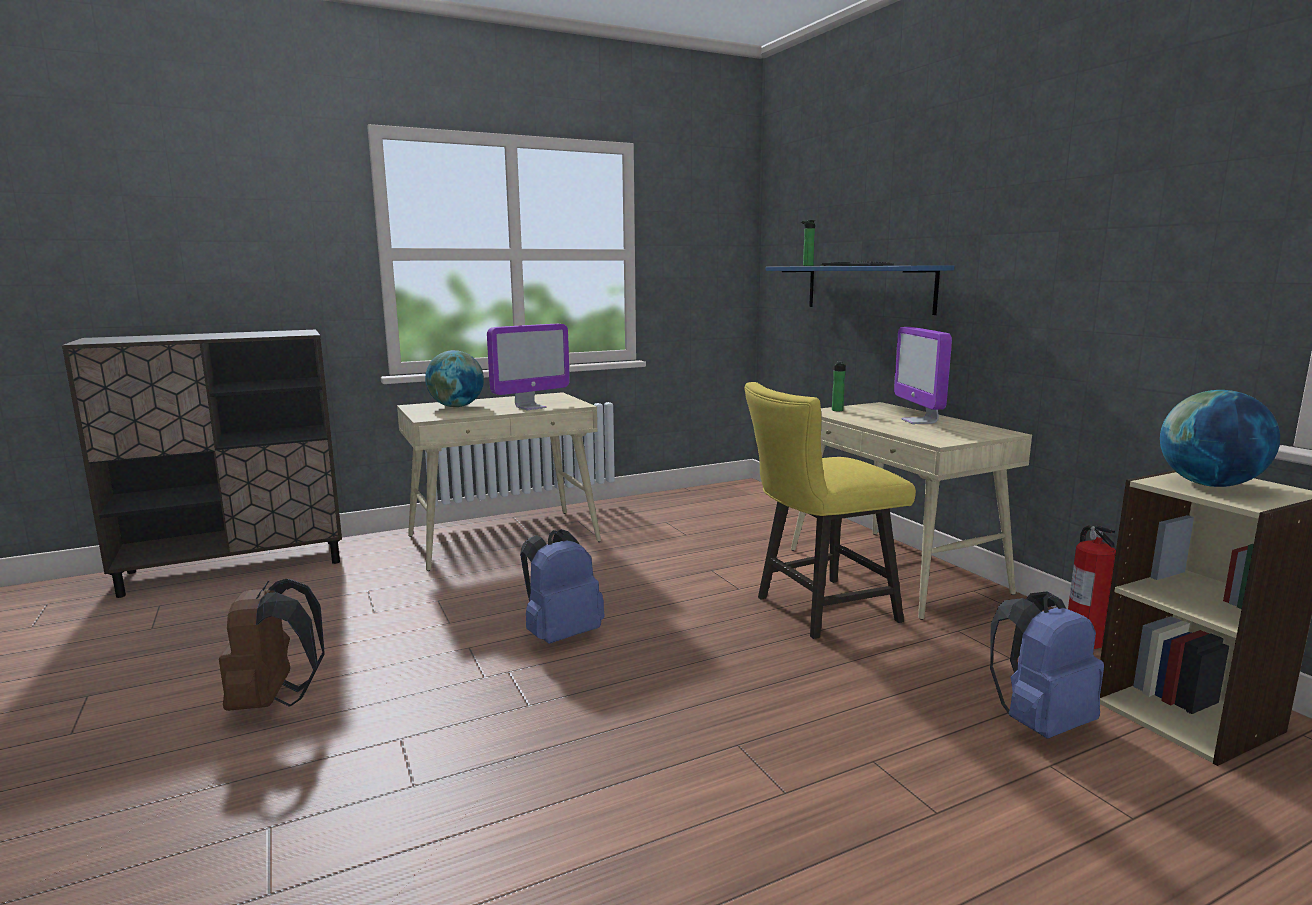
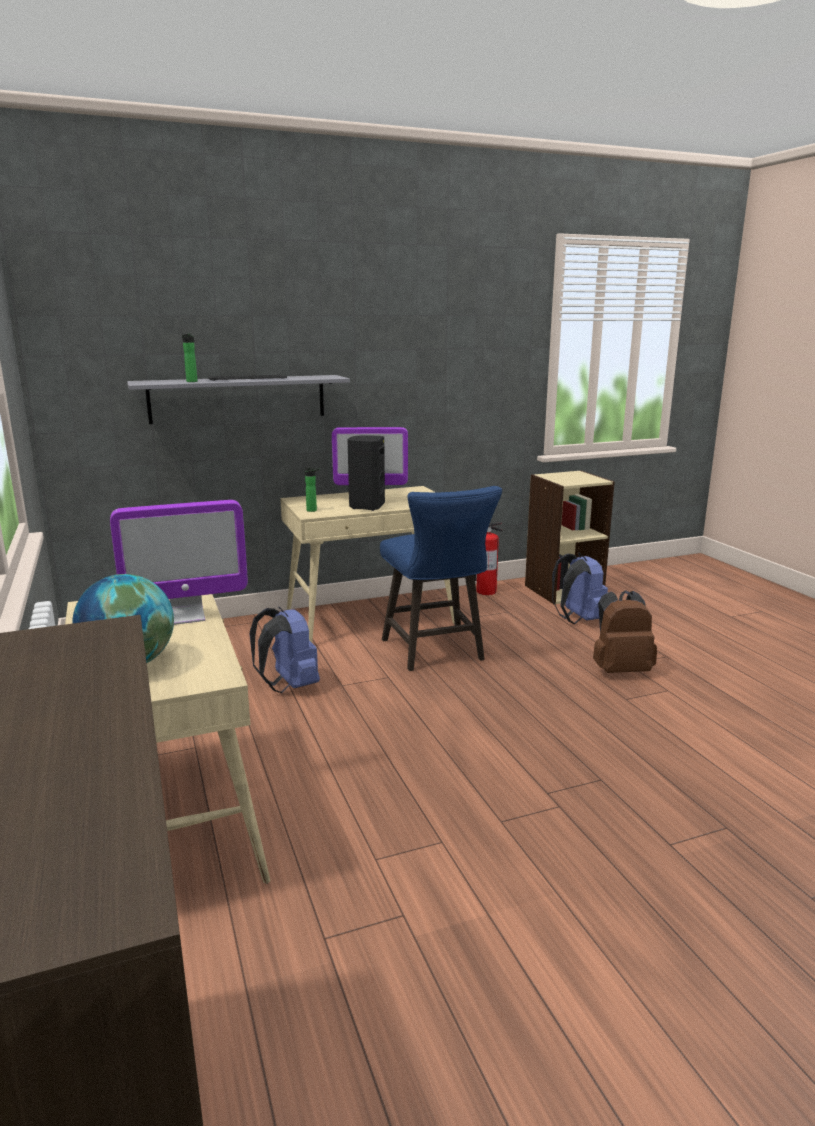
camera: 85 degrees left, 5 degrees up
(274, 700) = (635, 955): brown backpack -> brown backpack (620, 670)
(530, 407) = (187, 616): monitor -> monitor turned 105 degrees clockwise
(561, 635) = (475, 766): blue backpack -> blue backpack (289, 686)
(817, 610) = (436, 652): yellow stool -> blue stool
(868, 288) = (238, 398): blue shelf -> grey shelf
(877, 421) = (366, 506): none -> black speaker
(1209, 485) = (569, 478): globe -> none

